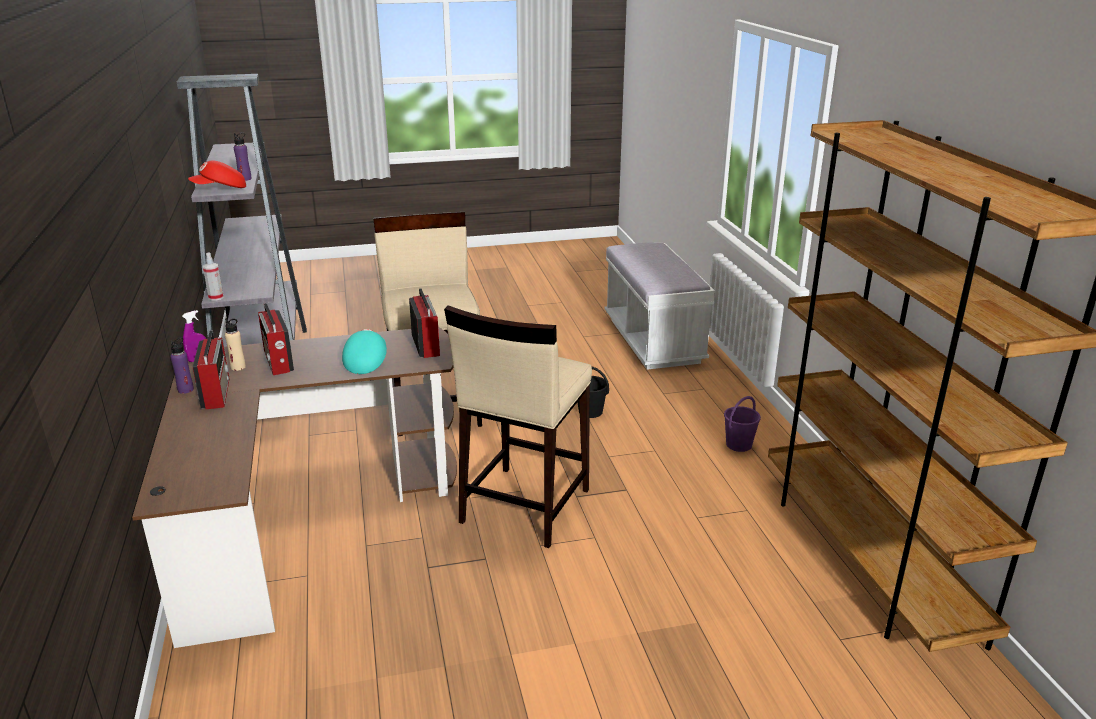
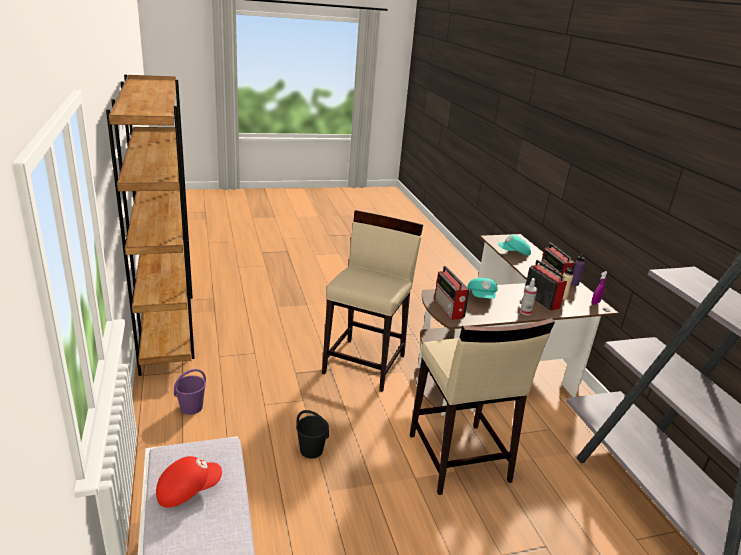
camera: 175 degrees right, 0 degrees up
(216, 297) = (652, 342): spray bottle -> spray bottle (525, 312)
(220, 189) = (688, 276): red cap -> red cap (188, 489)
(222, 450) = (514, 253): none -> turquoise cap
(245, 179) = (695, 293): purple bottle -> none

